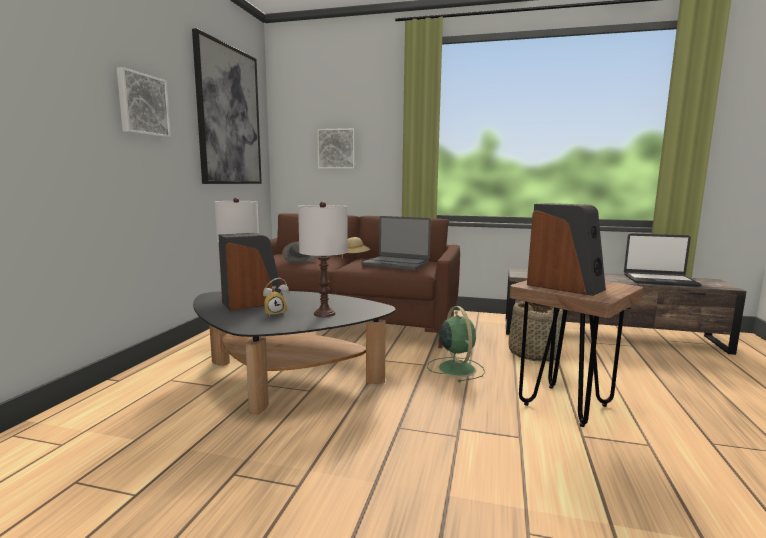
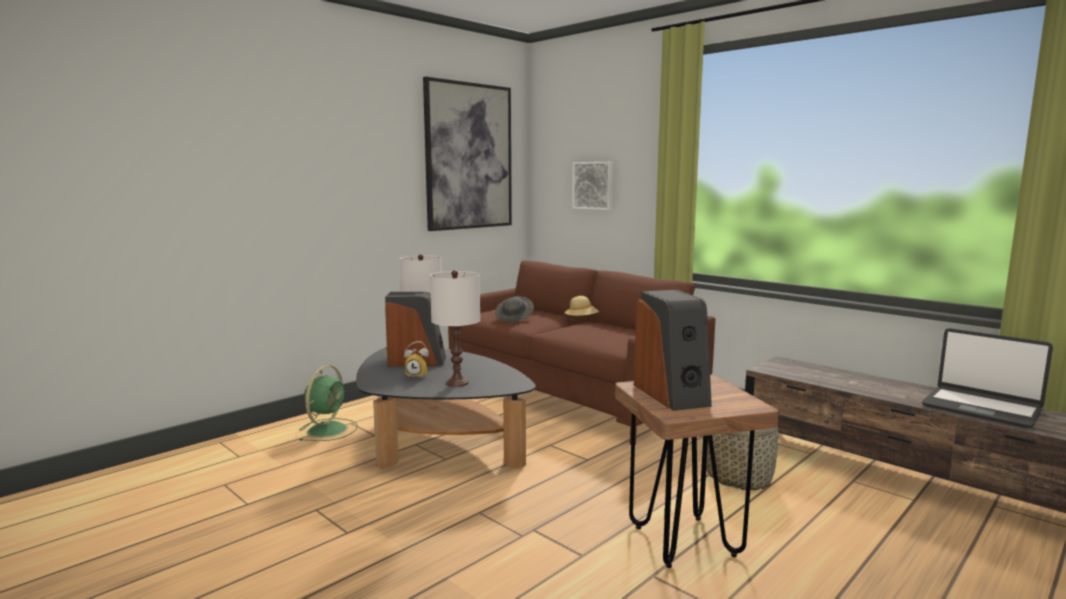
camera: 30 degrees right, 0 degrees up
(142, 105) = (360, 163): picture -> none
(396, 264) = (605, 335): laptop -> none
(456, 368) = (616, 471): green fan -> green fan (328, 429)

